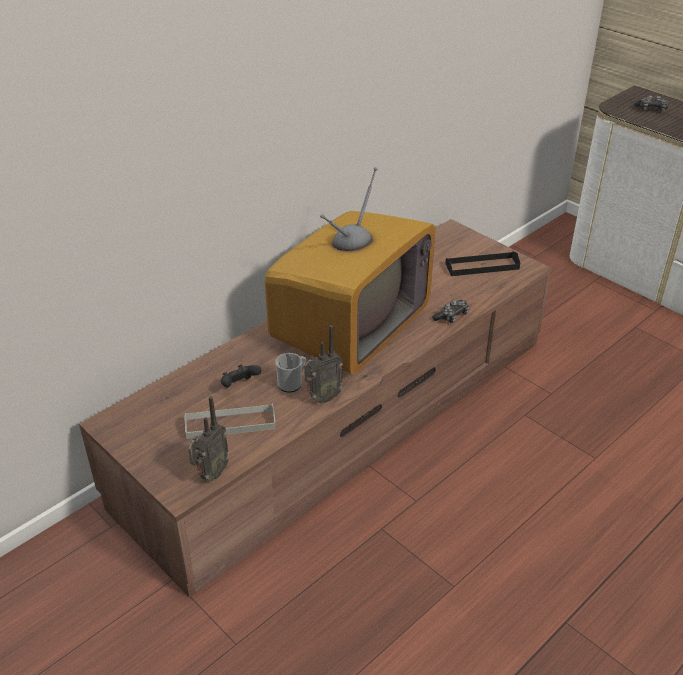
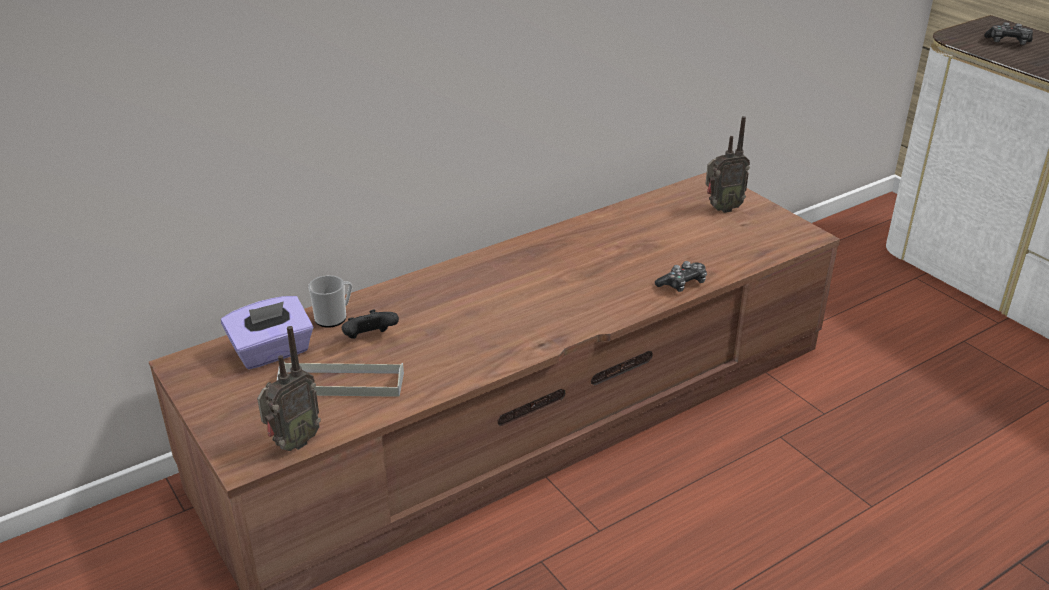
camera: 10 degrees right, 5 degrees down
(170, 405) = (272, 352): none -> purple tissue box
(292, 383) = (440, 343): mug -> mug (334, 317)
(322, 397) = (474, 365): radio -> radio (721, 208)
(351, 329) = (539, 286): television -> none
(482, 266) = (741, 228): black tray -> none

